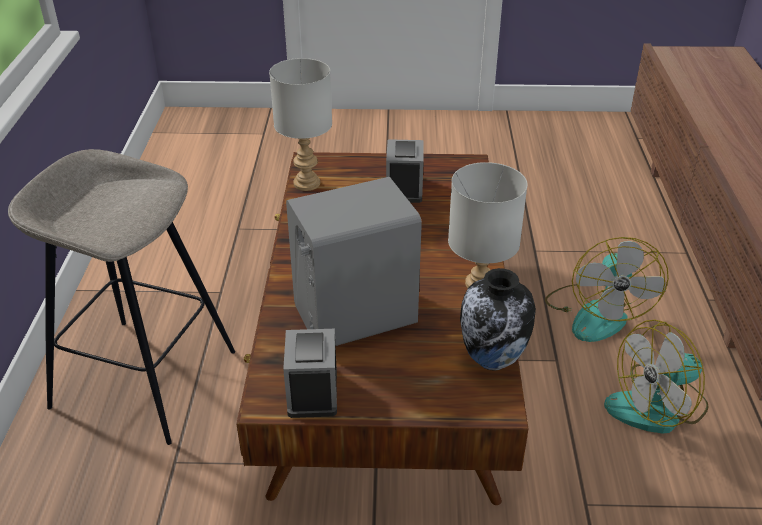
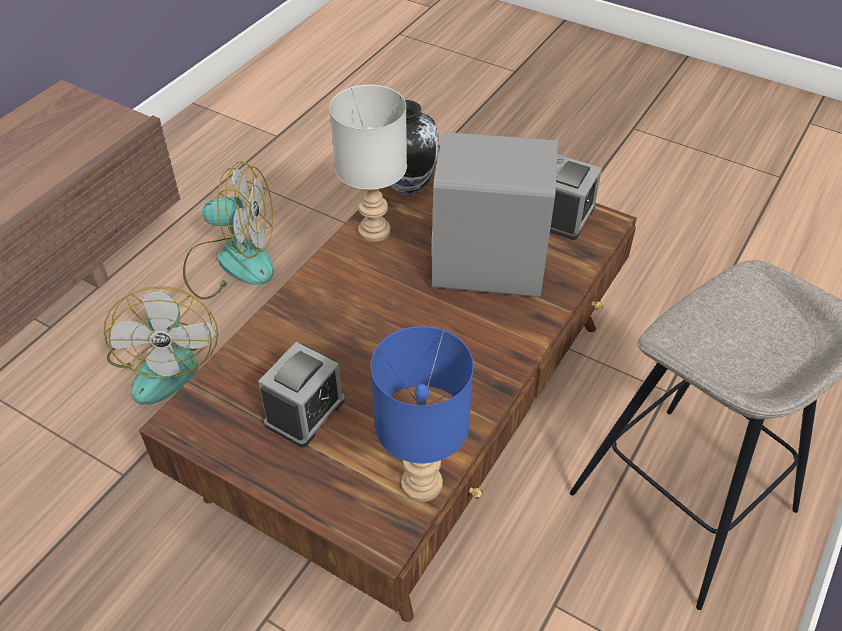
camera: 150 degrees left, 10 degrees up
(306, 184) = (423, 482): grey table lamp -> blue table lamp
(596, 312) = (166, 362): fan -> fan turned 135 degrees clockwise

